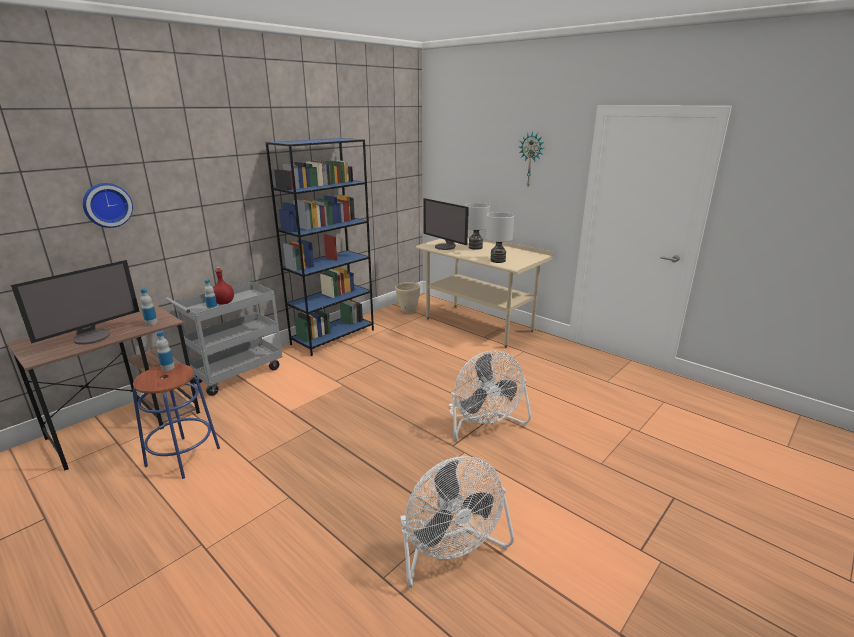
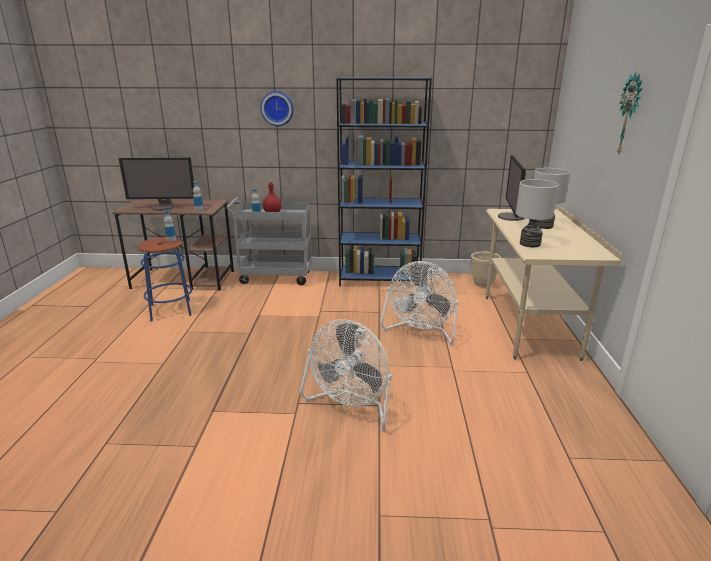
camera: 50 degrees right, 0 degrees up
(107, 205) = (206, 117): wall clock -> wall clock (277, 108)
(445, 551) = (154, 461): white fan -> white fan (419, 330)

